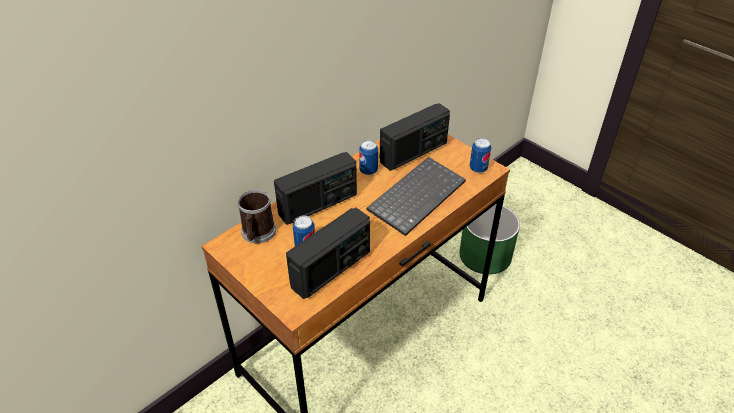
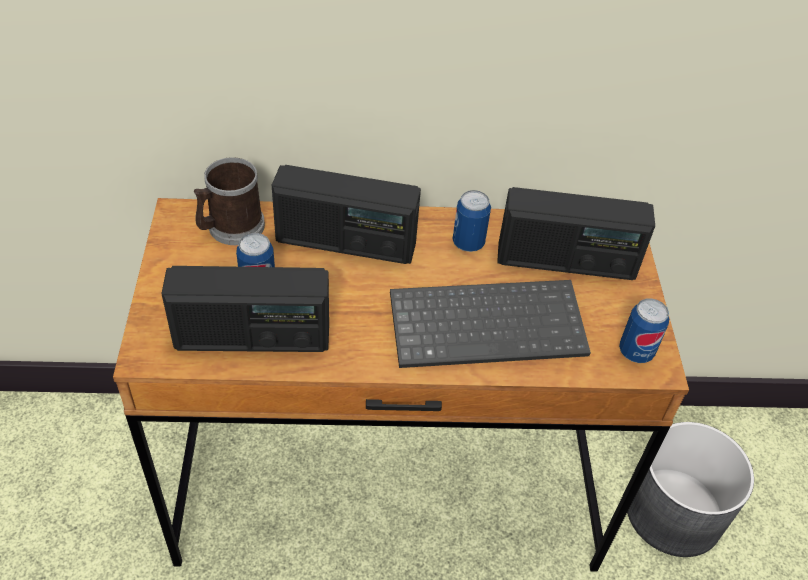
camera: 40 degrees right, 5 degrees up
(485, 254) = (675, 512): green planter -> grey planter

